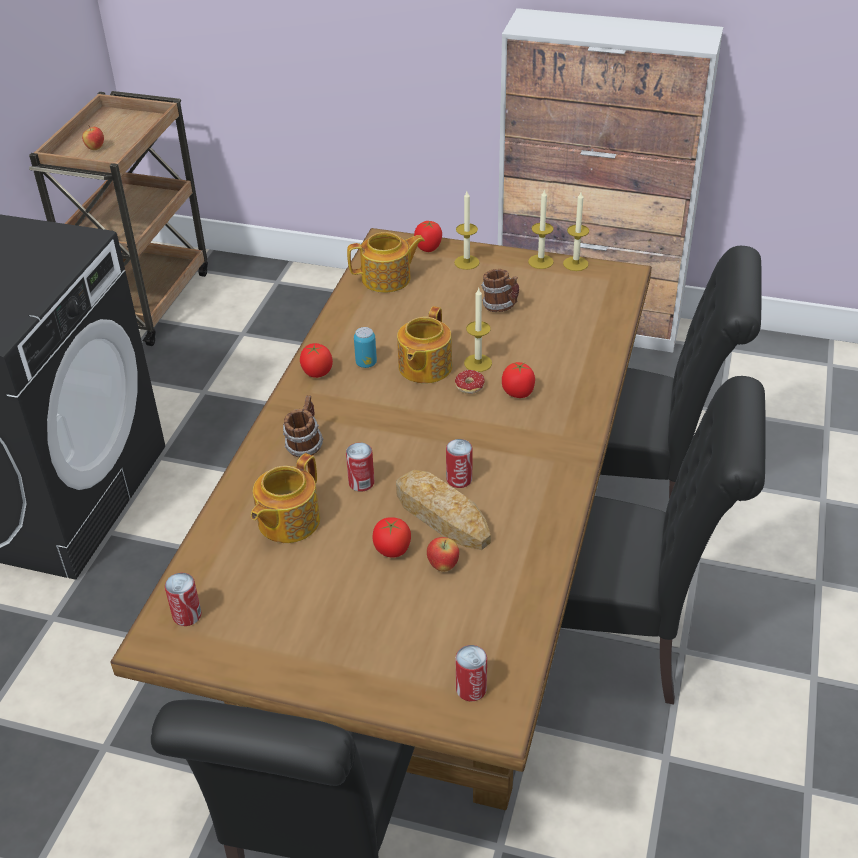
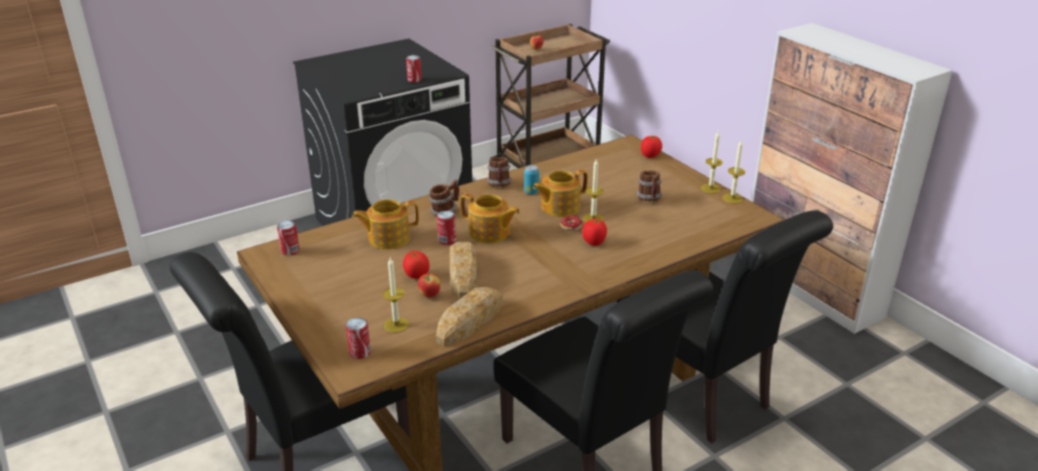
camera: 40 degrees right, 10 degrees down
(317, 373) = (499, 185): tomato -> mug
(387, 279) = (603, 160): teapot -> teapot (489, 233)
(459, 479) = (498, 264): can -> can (414, 80)
(466, 262) = (662, 171): candle -> candle (396, 325)
(529, 569) = (470, 321): none -> bread

